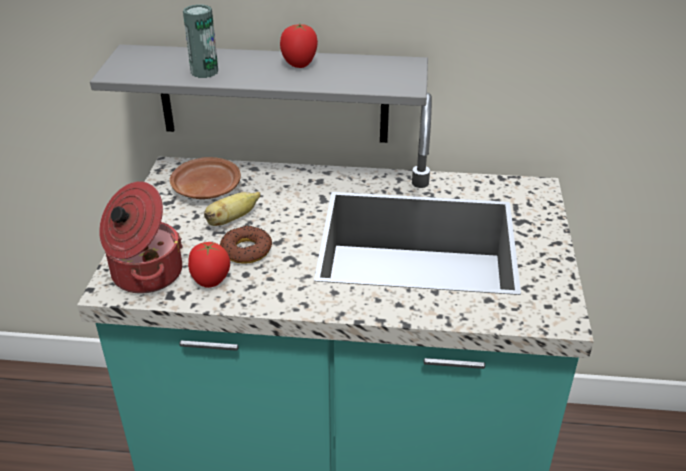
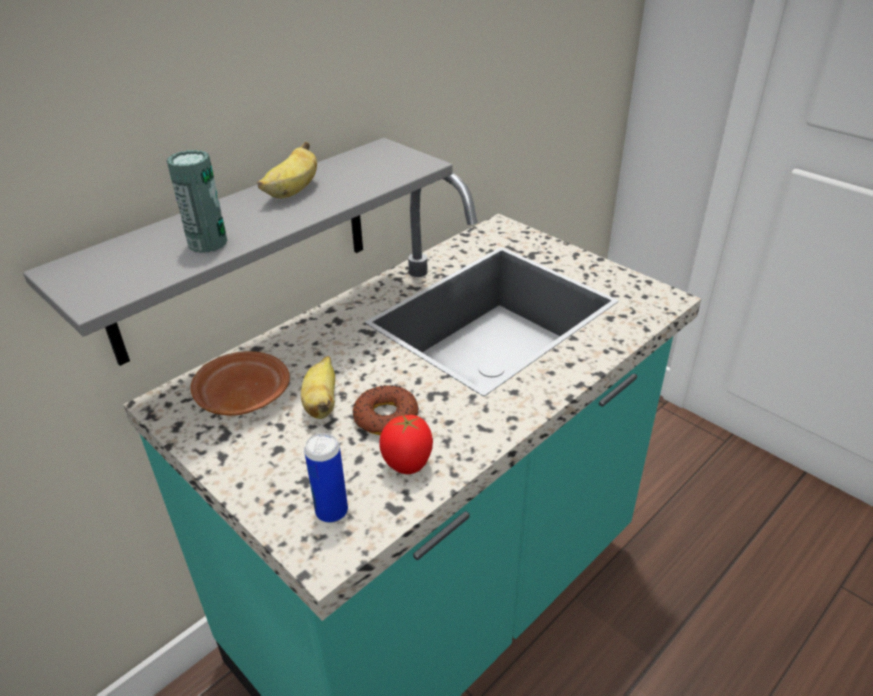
camera: 50 degrees left, 0 degrees up
(145, 273) = (331, 511): cooking pot -> can
(299, 65) = (293, 191): tomato -> banana

